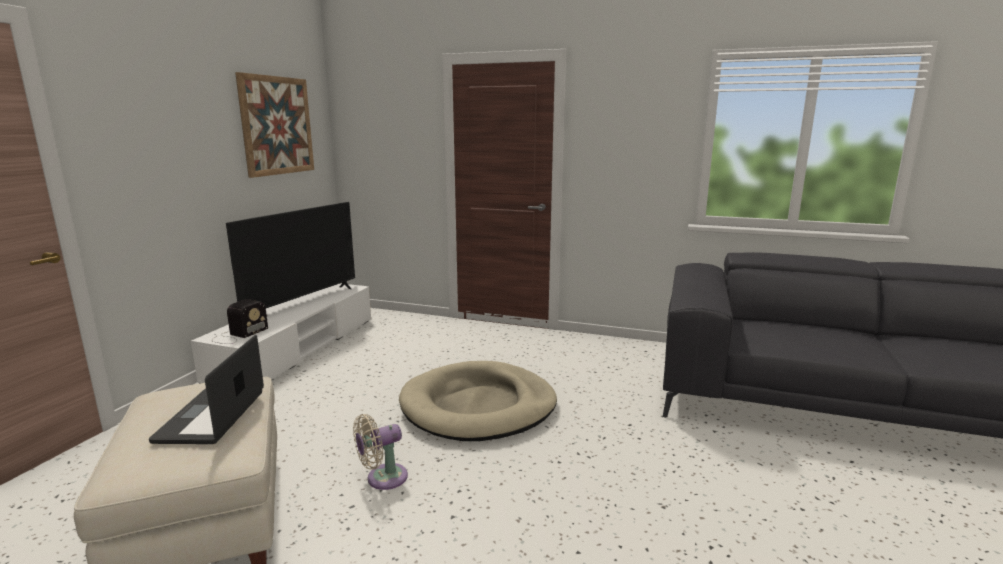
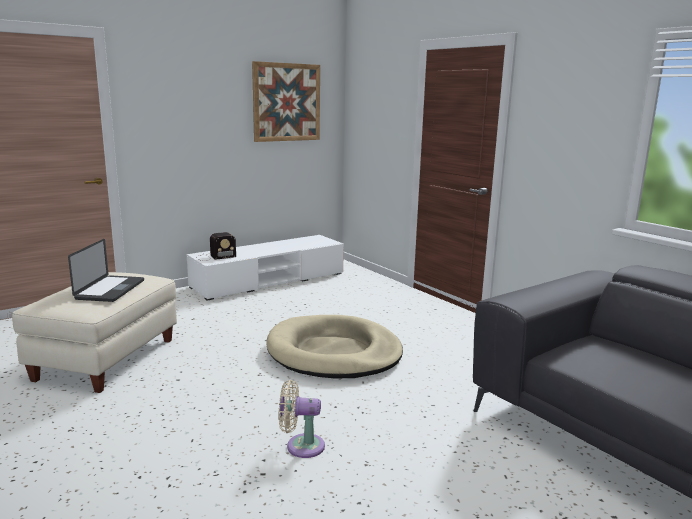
camera: 35 degrees right, 0 degrees up
(212, 416) = (110, 290): laptop -> laptop turned 150 degrees clockwise
(302, 303) = (281, 245): television -> none
(383, 478) = (213, 372): beige fan -> beige fan (301, 446)

